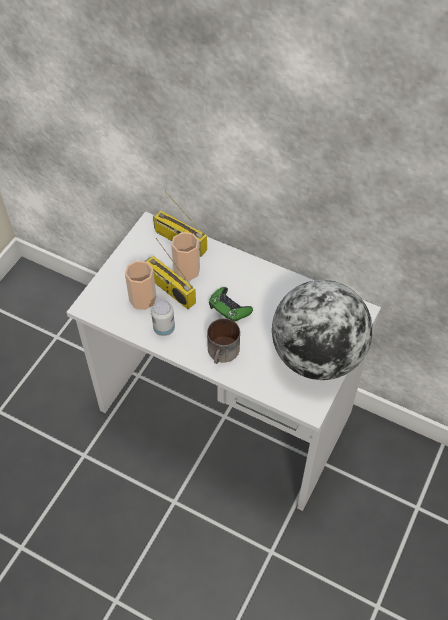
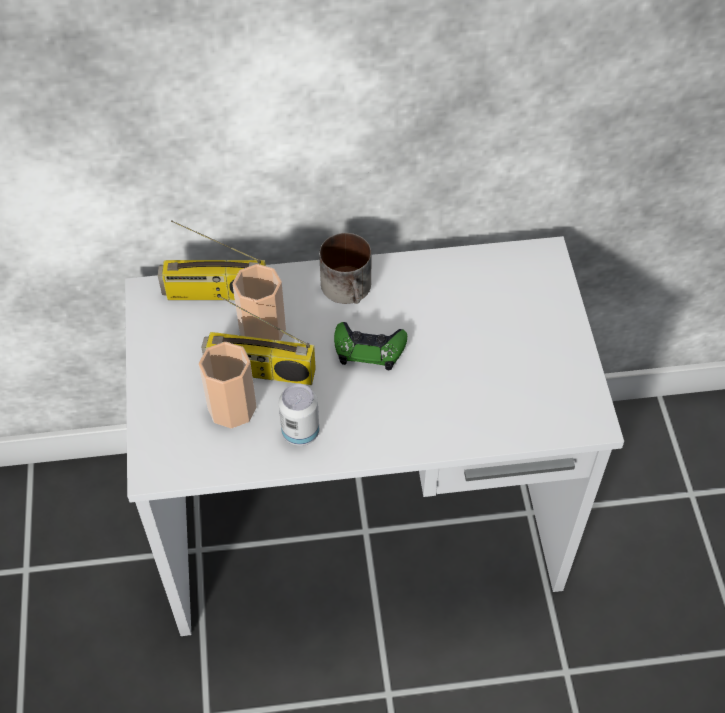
camera: 35 degrees left, 0 degrees up
(223, 353) = (414, 417): mug -> mug (350, 289)
(316, 356) = (540, 347): globe -> none

